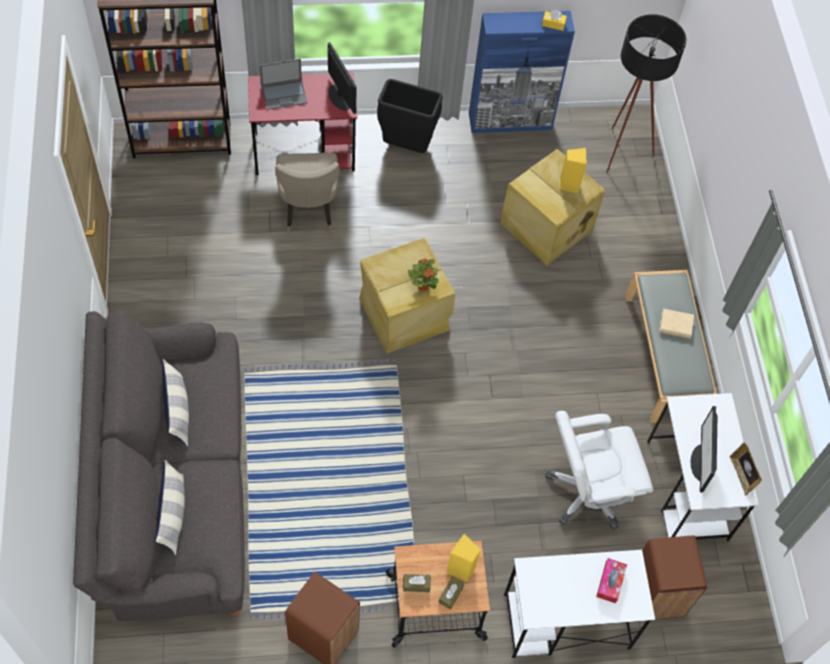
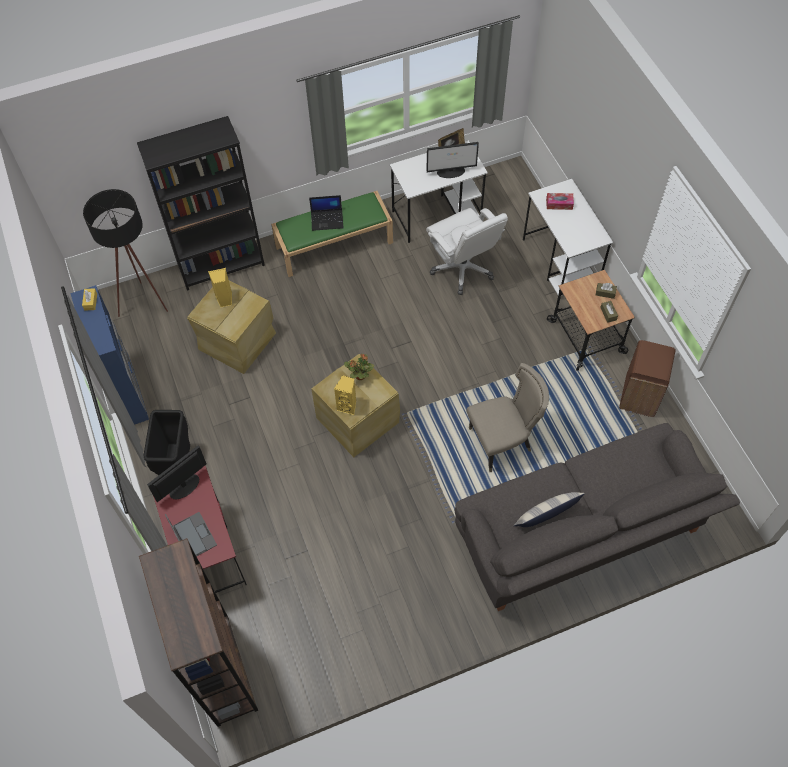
camera: 100 degrees left, 0 degrees up
(173, 514) = (631, 486): pillow -> none
(308, 213) = (277, 525): beige chair -> beige chair (503, 441)
(461, 569) = (584, 291): yellow speaker -> yellow speaker (348, 406)
(656, 594) = (519, 219): brown trash can -> none
(660, 234) = (221, 265): none -> black bookcase
(664, 357) = (334, 244): grey bench -> green bench
(675, 325) = (327, 220): beige book -> laptop

